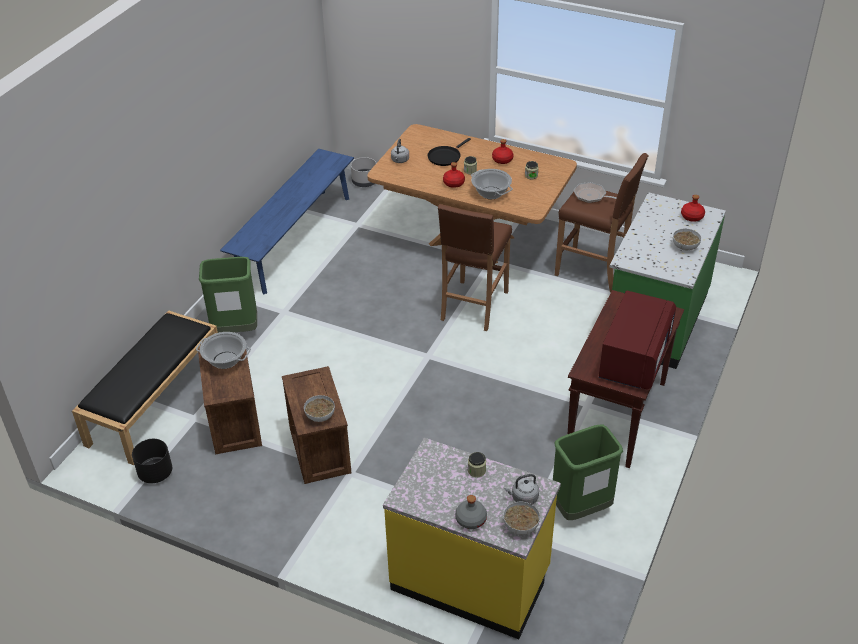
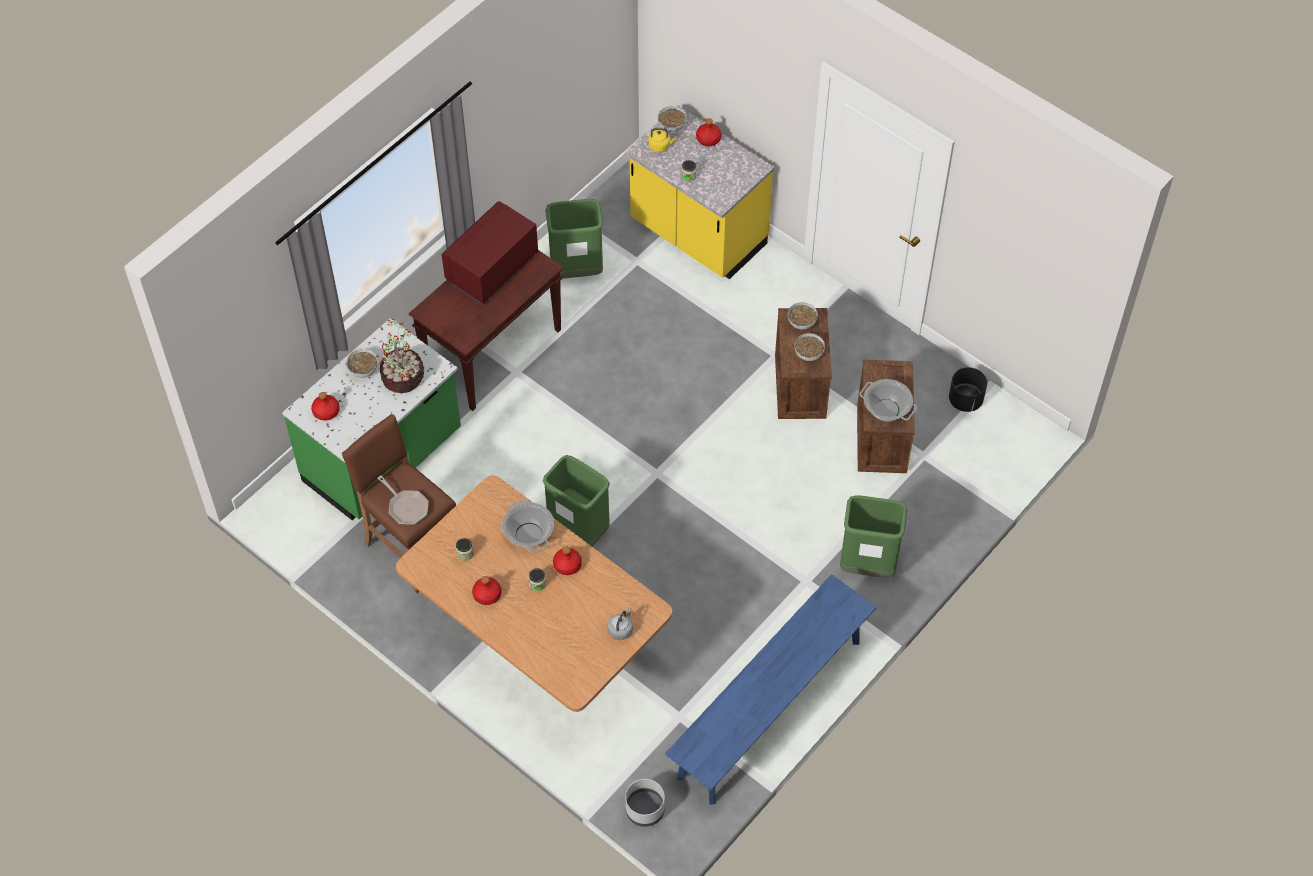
camera: 165 degrees left, 15 degrees up
(156, 401) = (963, 487): black bench -> none
(307, 390) = (808, 353): none -> bowl
(445, 157) = (558, 621): black frying pan -> none
(470, 519) = (708, 139): grey bottle -> red bottle
(473, 306) = (579, 531): brown stool -> green trash can
(523, 498) = (660, 146): grey kettle -> yellow kettle
(649, 249) = (403, 377): none -> potted plant

